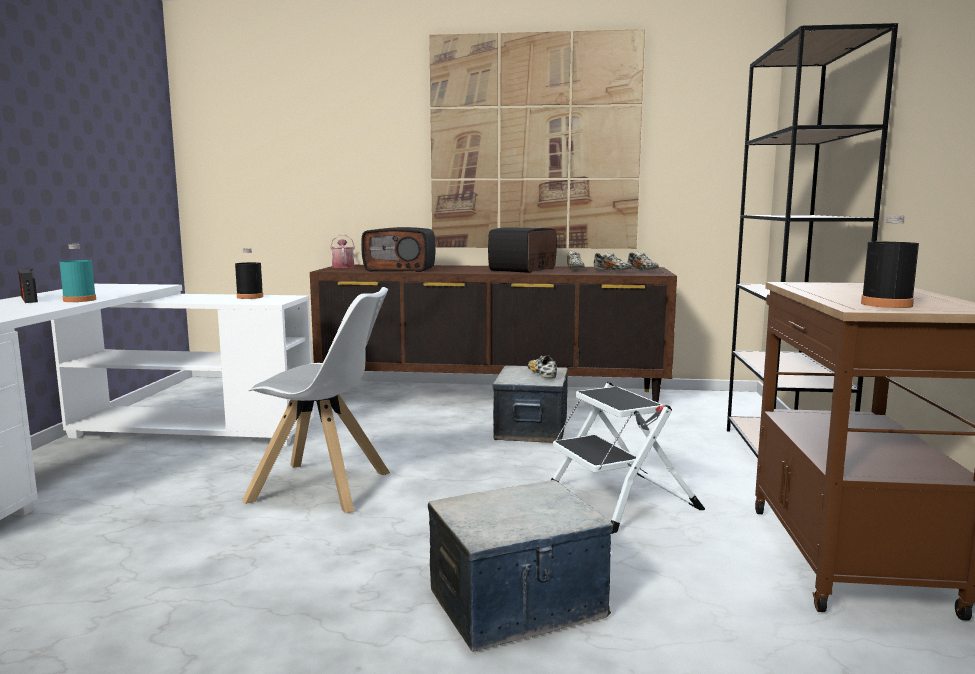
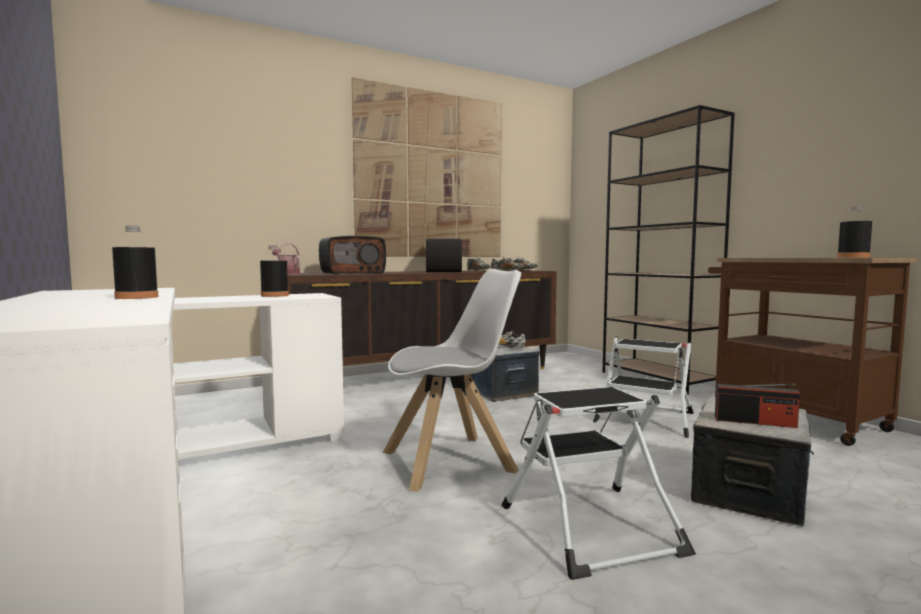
camera: 35 degrees left, 5 degrees down
(29, 299) = (49, 300): radio -> radio (755, 422)
(79, 300) = (137, 297): turquoise bottle -> black bottle
(301, 573) = (591, 524): none -> step ladder

